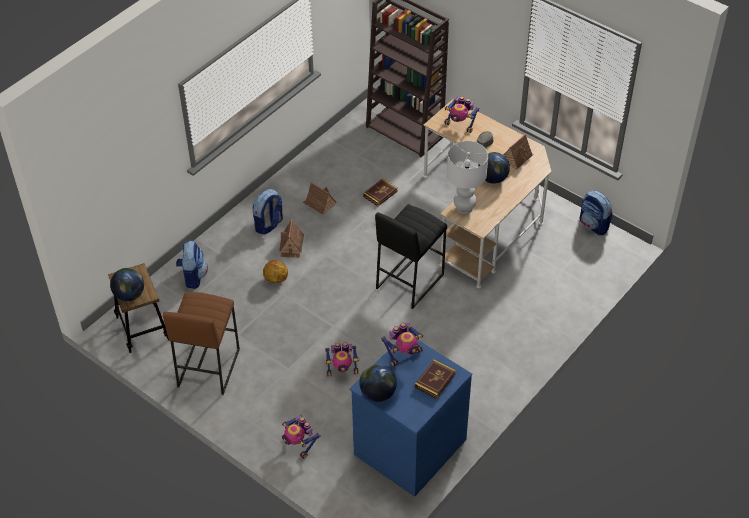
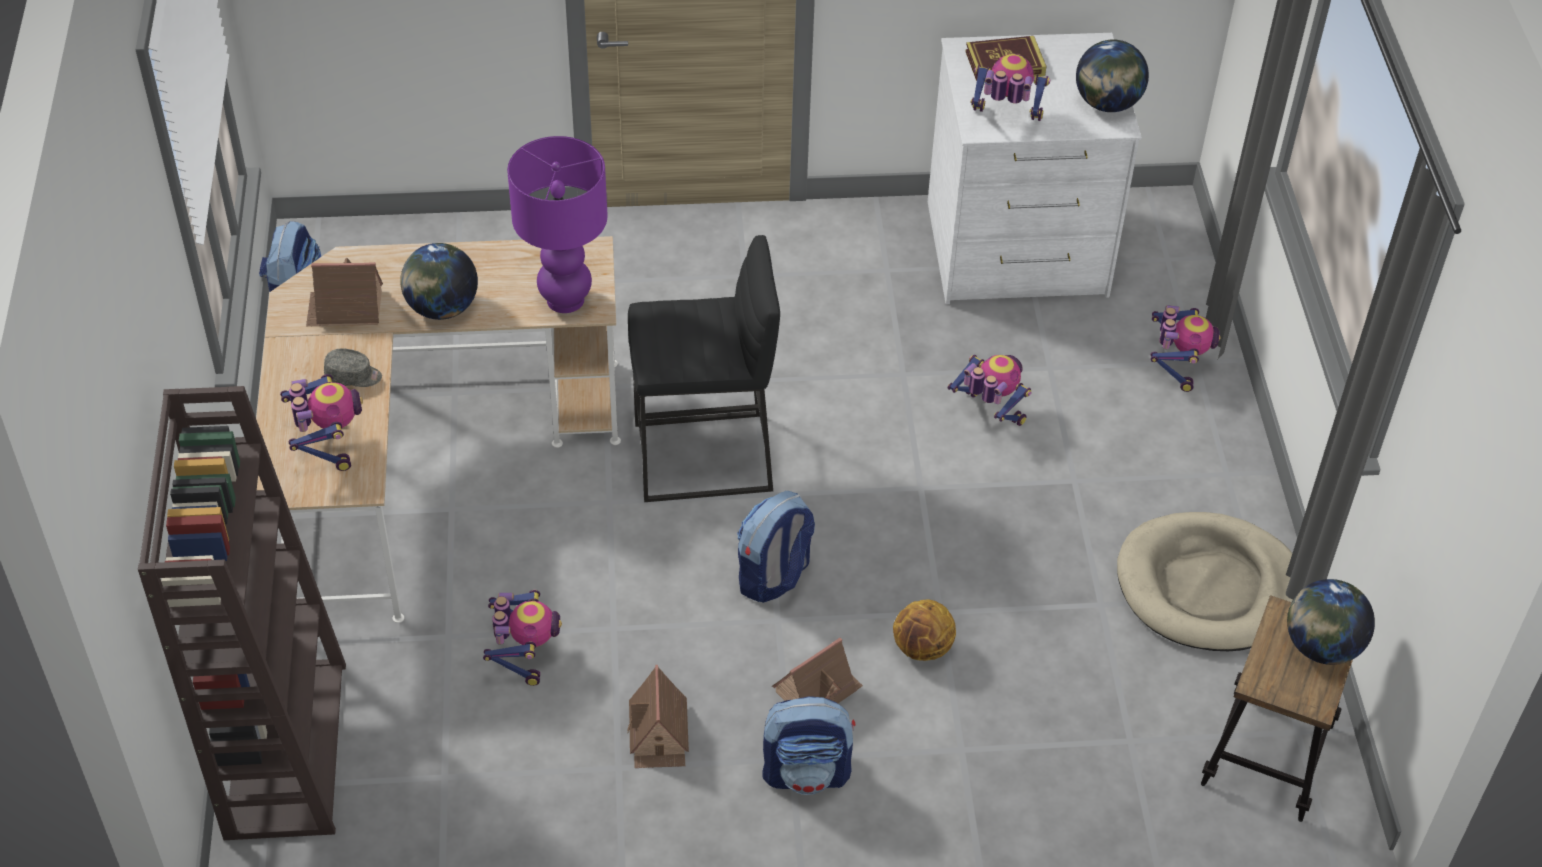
camera: 135 degrees left, 0 degrees up
(193, 276) = (1070, 785): backpack -> backpack (774, 577)
(208, 367) = (1209, 588): brown stool -> beige dog bed
(380, 194) = (524, 655): book -> toy robot
(408, 446) = (1017, 251): blue dresser -> white dresser
(464, 208) = (565, 299): white table lamp -> purple table lamp

